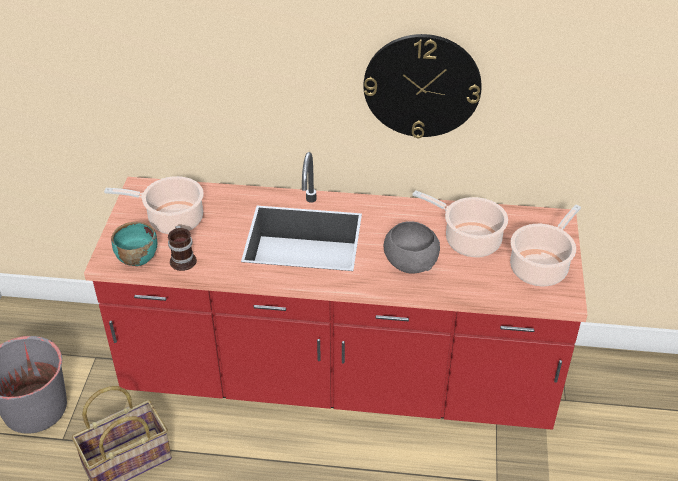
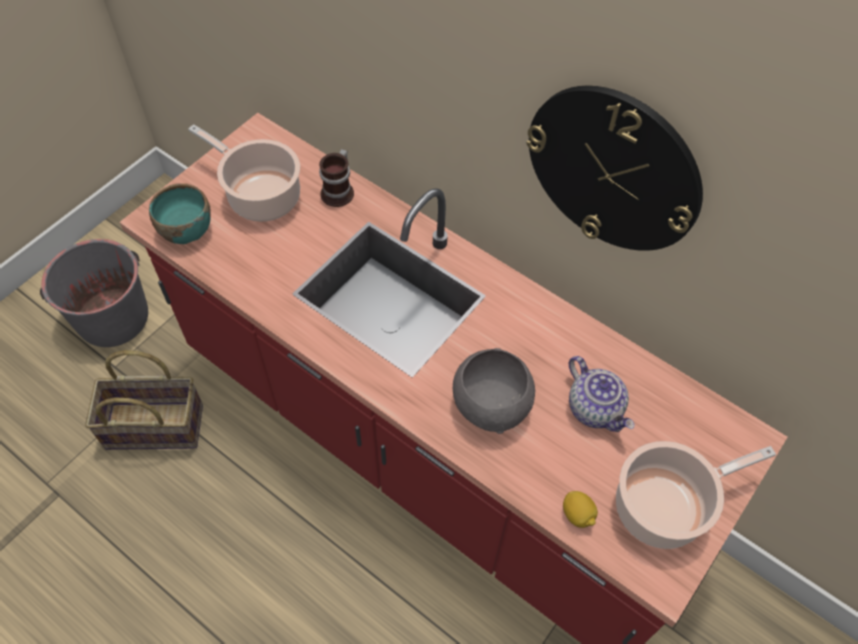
camera: 30 degrees right, 15 degrees up
(184, 259) = (233, 258): mug -> mug (340, 191)
(468, 240) = (595, 408): cooking pot -> teapot
(500, 292) = (577, 515): none -> lemon

